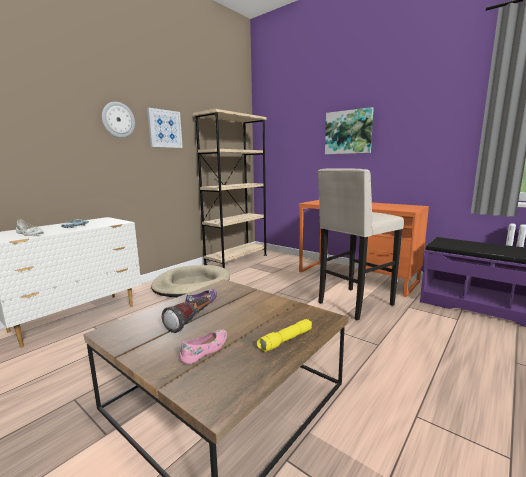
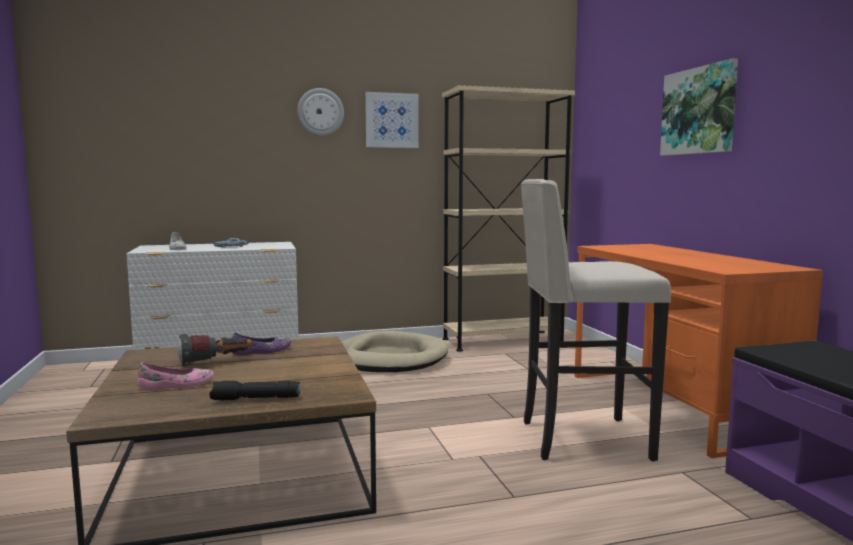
camera: 35 degrees right, 5 degrees down
(286, 341) = (255, 399): yellow flashlight -> black flashlight

